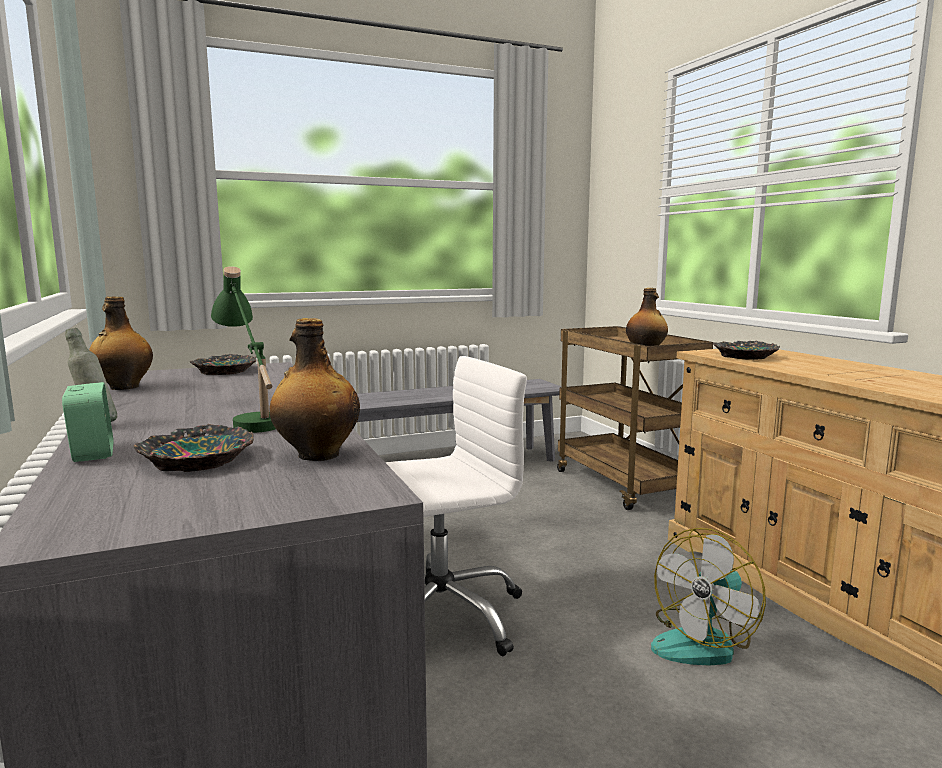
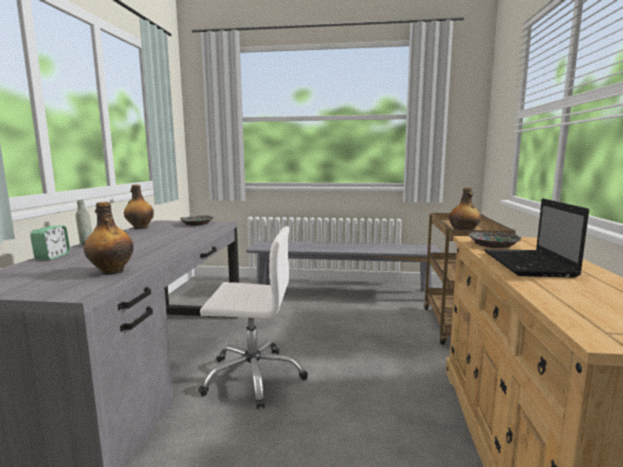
camera: 30 degrees right, 0 degrees up
(197, 460) = (71, 266): bowl -> none
(251, 419) = (139, 249): green table lamp -> none
(703, 642) = (383, 445): fan -> none
(834, 371) = (529, 265): none -> laptop

